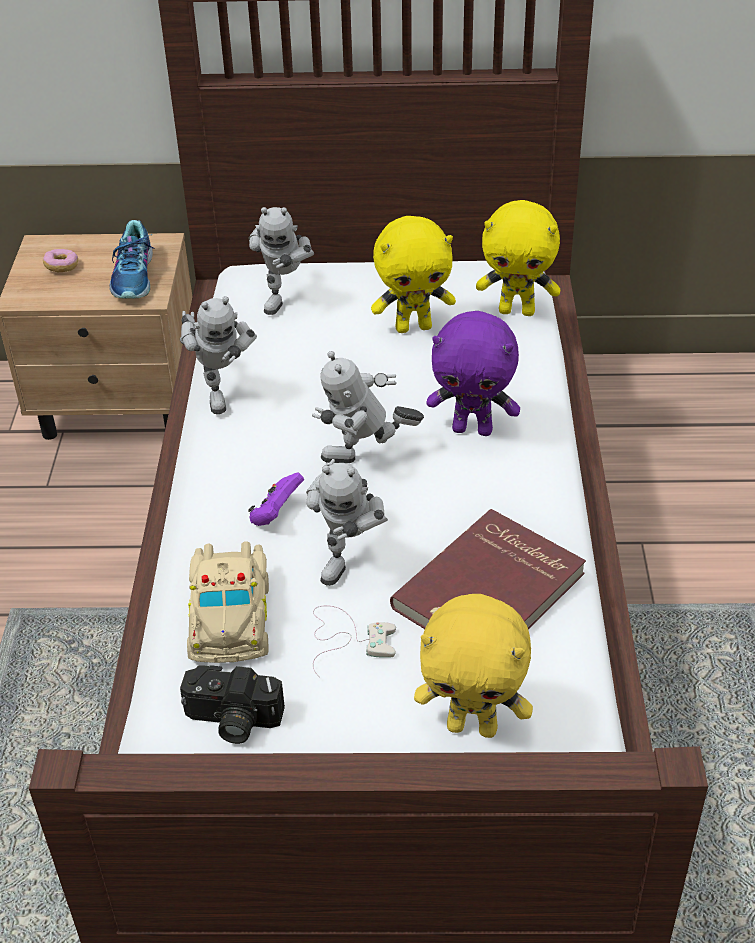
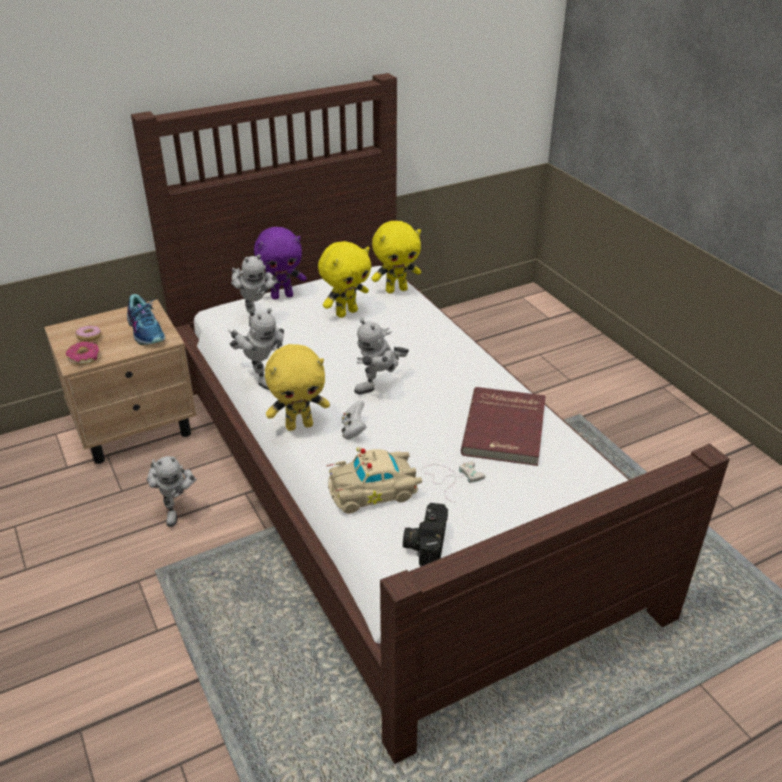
camera: 30 degrees left, 5 degrees down
(35, 293) = (84, 358): none -> donut
(231, 615) = (375, 491): beige toy car -> beige toy car turned 105 degrees clockwise
(231, 721) = (425, 544): camera -> camera turned 120 degrees clockwise
(276, 514) = (353, 430): purple game controller -> white game controller
(350, 557) = (416, 438): toy robot -> toy robot (176, 509)
(473, 429) = (425, 354): purple plush toy -> purple plush toy (282, 296)
(473, 726) = (554, 495): yellow plush toy -> yellow plush toy (299, 425)

